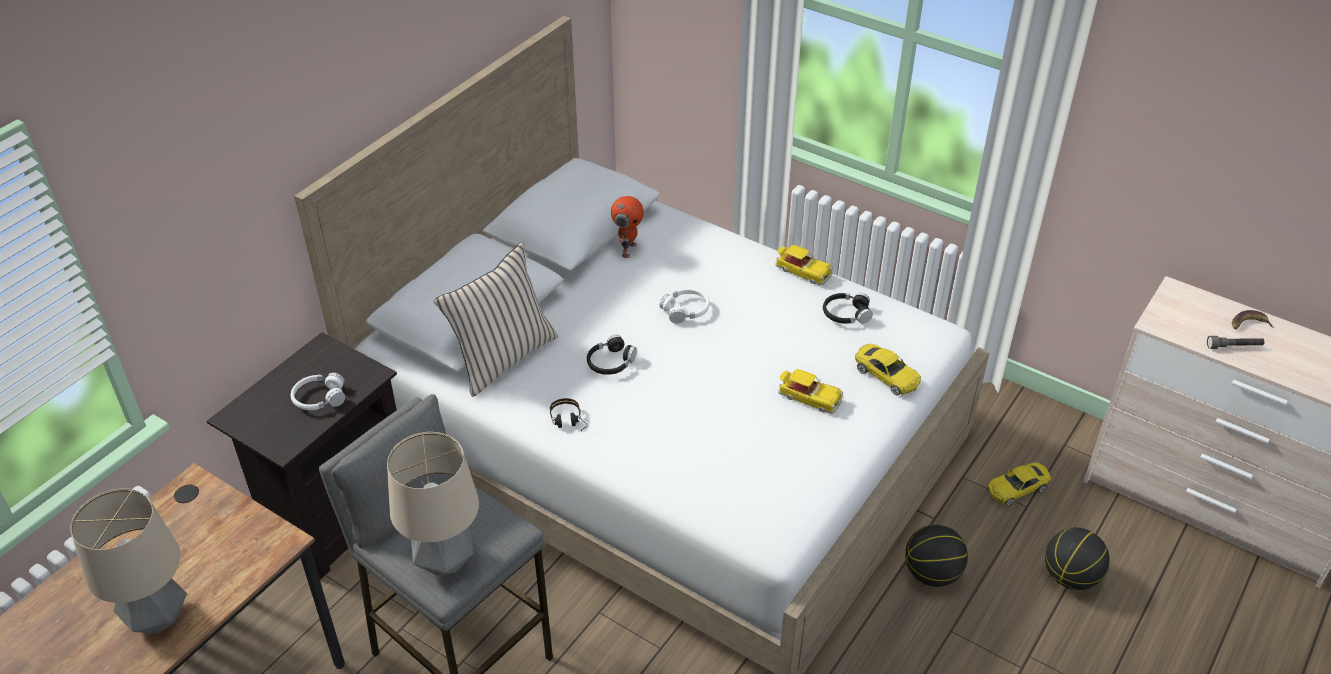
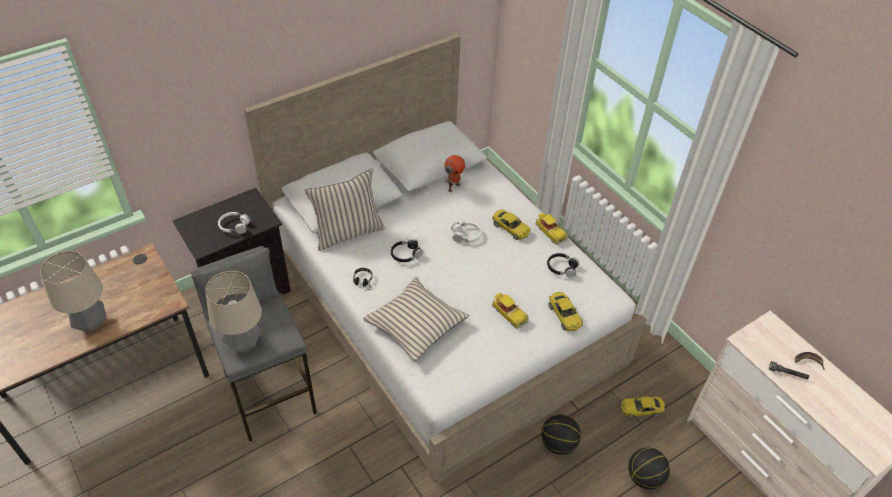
camera: 20 degrees right, 5 degrees up
(682, 455) = (415, 324): none -> beige pillow
(743, 282) = (510, 228): none -> yellow toy car

